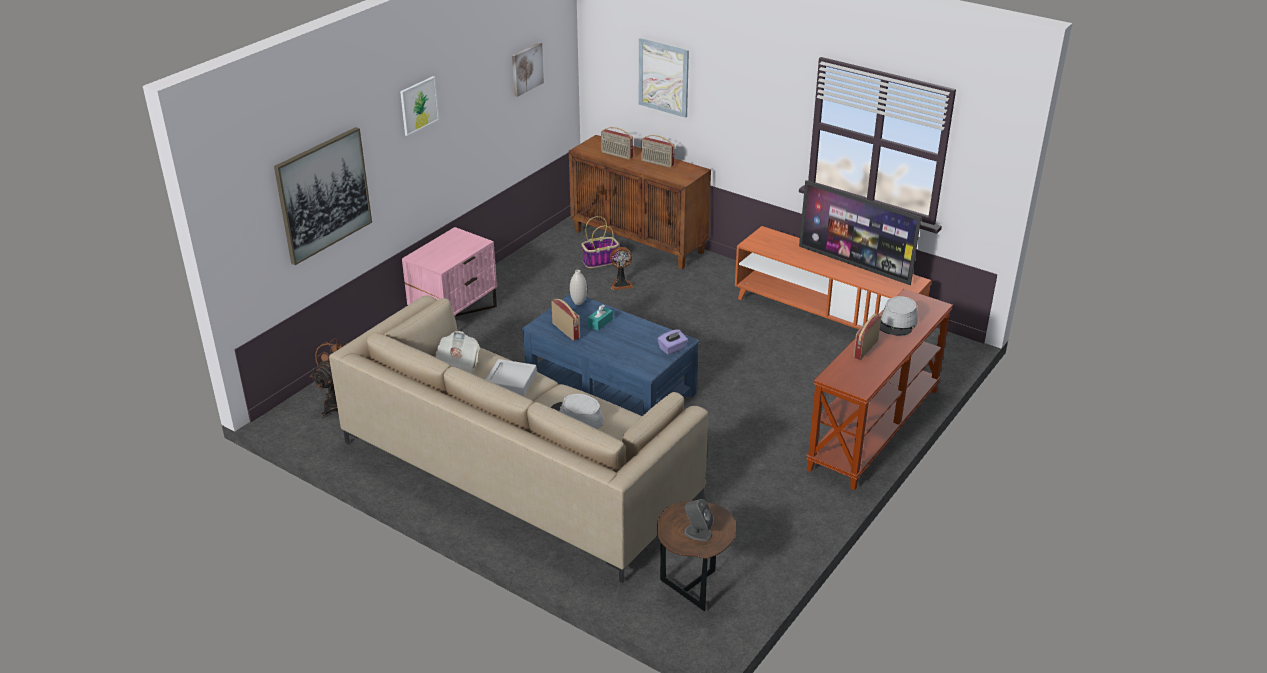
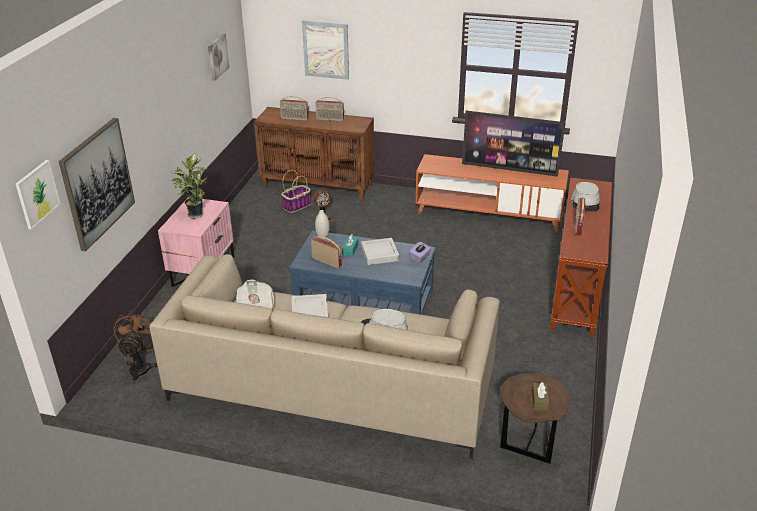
camera: 20 degrees left, 0 degrees up
(419, 105) = (154, 94): picture -> picture (37, 194)
(450, 247) = (195, 214): none -> potted plant
(630, 335) = (380, 254): none -> grey tray
(697, 533) = (539, 400): grey speaker -> brown tissue box

